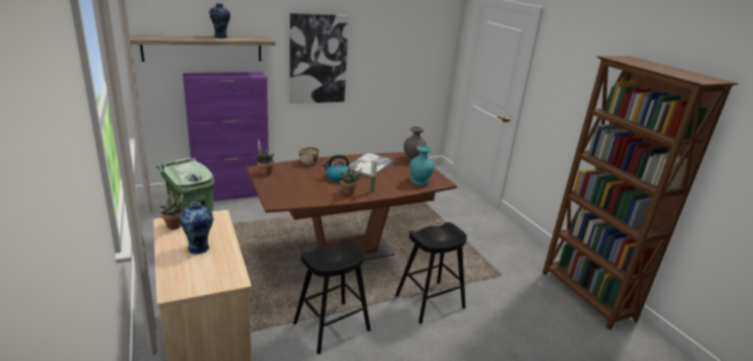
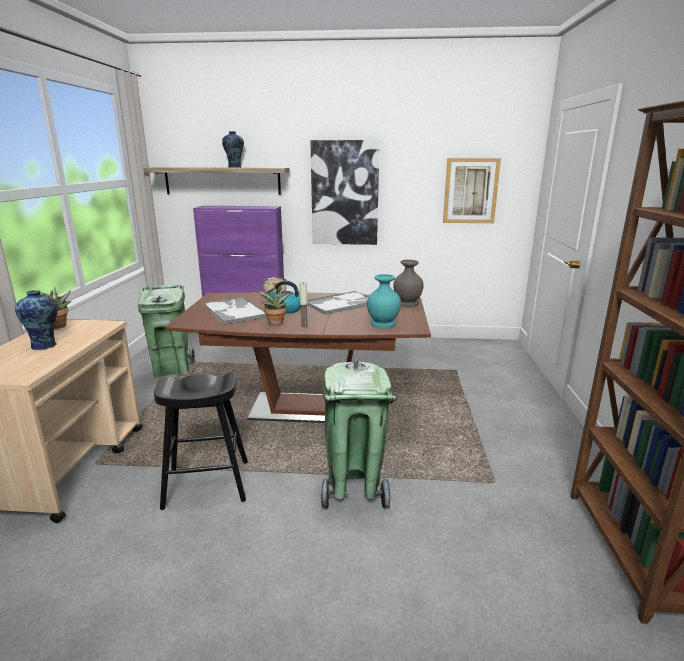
camera: 30 degrees right, 5 degrees down
(264, 173) = (216, 298): potted plant -> none
(299, 184) = (234, 311): none -> tray
(413, 56) = (470, 191): none -> picture
(430, 301) = (354, 489): black stool -> green trash can

